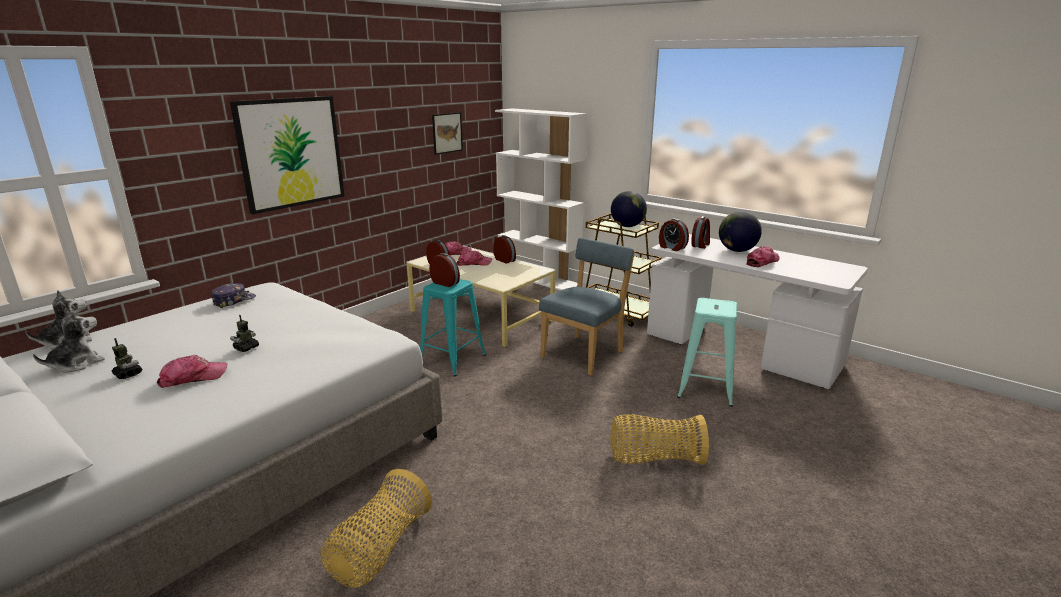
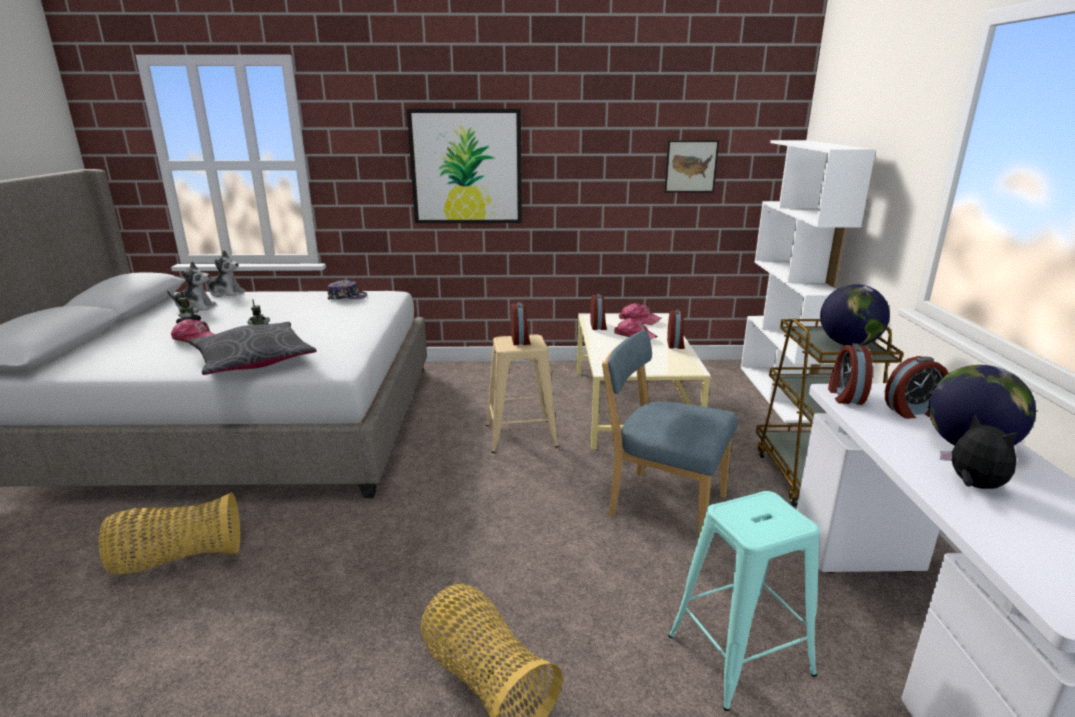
camera: 50 degrees right, 0 degrees up
(306, 364) = (253, 360): none -> grey pillow
(452, 359) = (521, 436): turquoise stool -> beige stool
(585, 353) = (662, 504): blue chair -> blue chair turned 150 degrees counterclockwise
(762, 262) = (972, 485): cap -> plush toy

